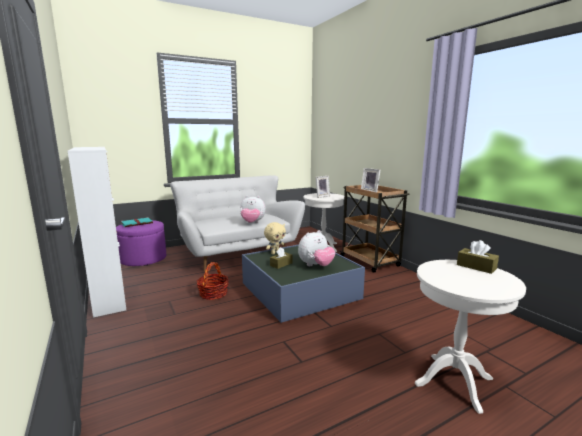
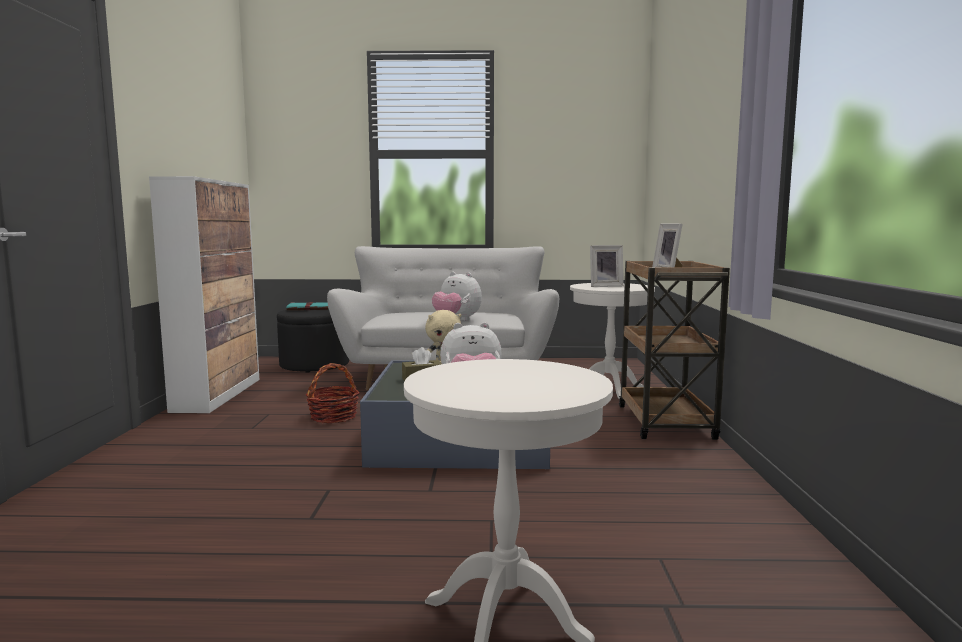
camera: 30 degrees right, 5 degrees down
(143, 259) = (314, 365): purple ottoman -> black ottoman
(476, 267) = (569, 374): brown tissue box -> none

